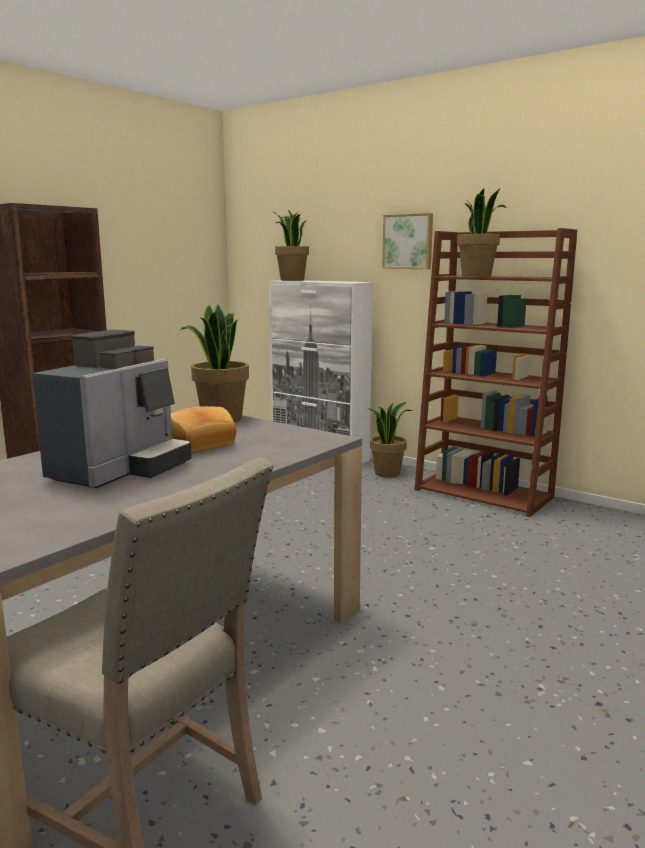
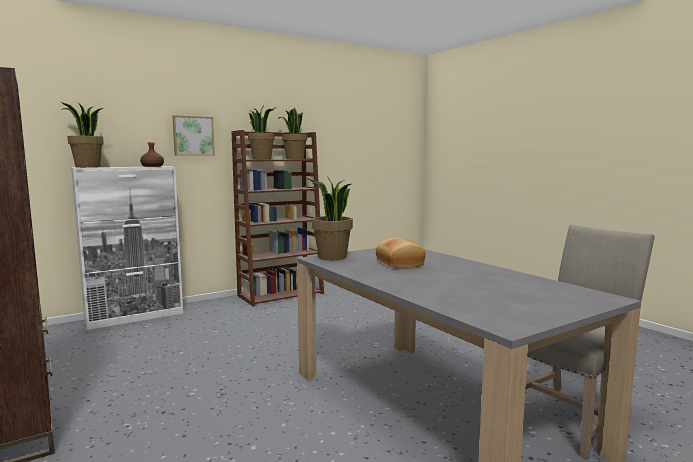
camera: 70 degrees left, 5 degrees down
(121, 469) = (445, 276): coffee machine -> none
(341, 282) = (152, 166): none -> brown bottle
(387, 473) = (211, 306): potted plant -> potted plant (294, 159)

